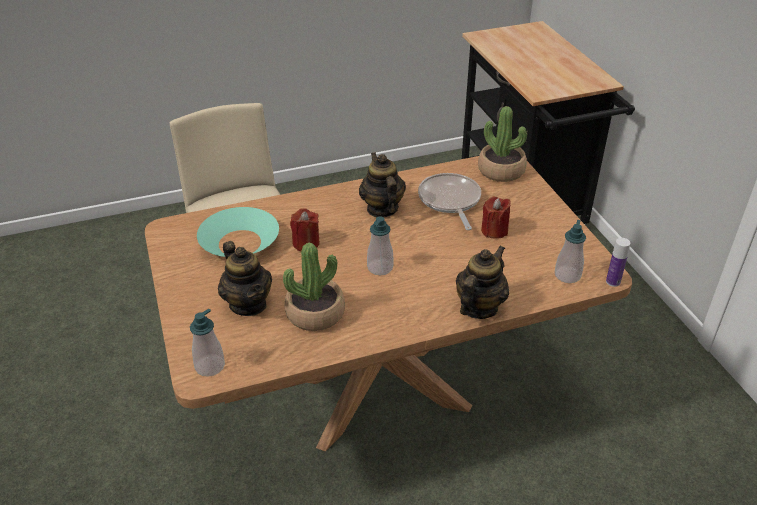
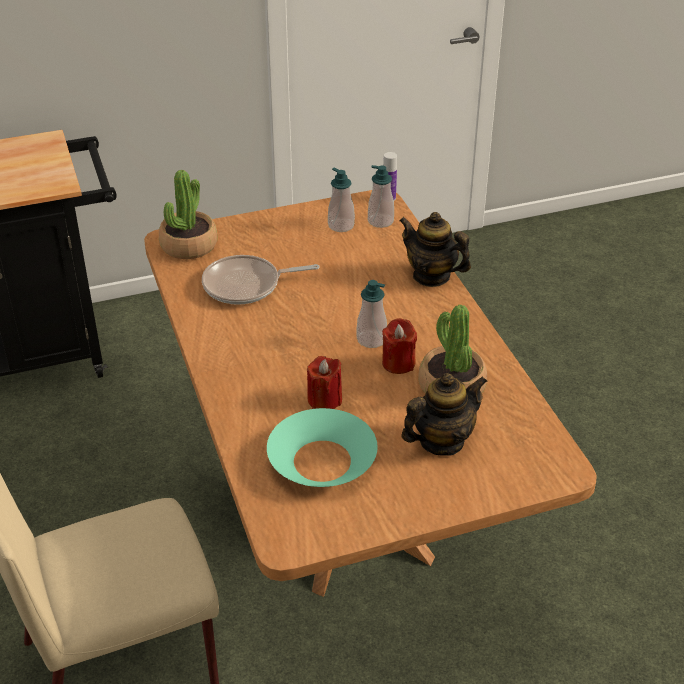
camera: 90 degrees left, 0 degrees up
(210, 366) = (546, 463): soap dispenser -> soap dispenser (341, 225)
(382, 209) = (257, 337): teapot -> none
(494, 231) = (306, 258): red candle -> red candle (398, 363)

